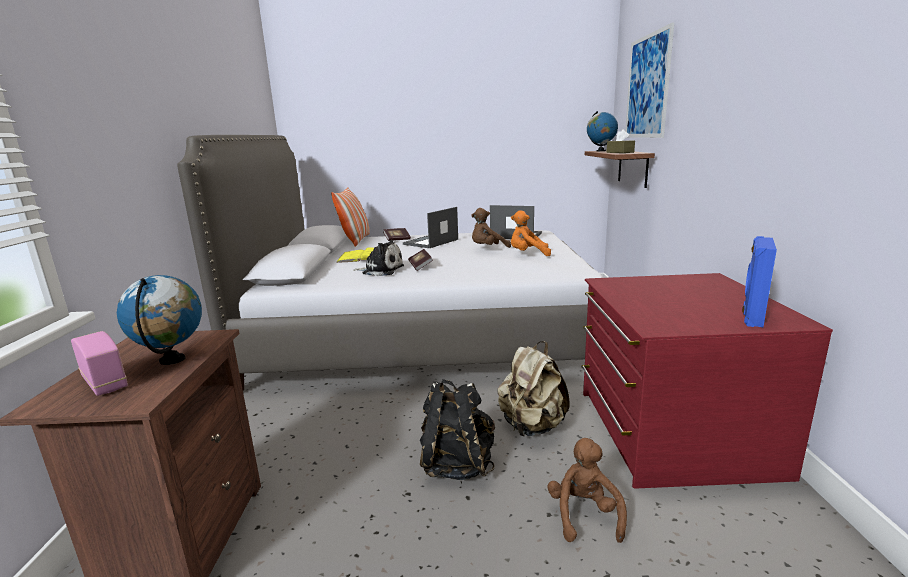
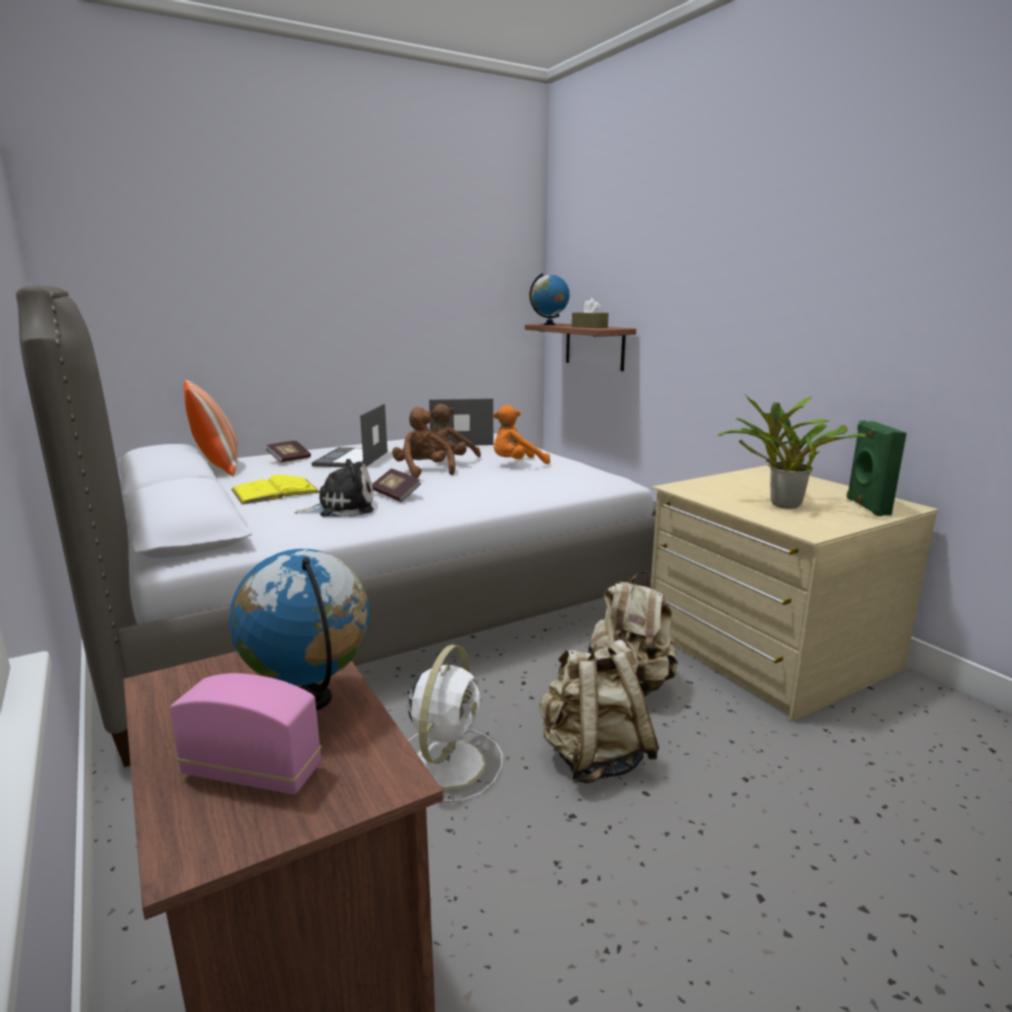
camera: 30 degrees left, 0 degrees up
(372, 439) = (449, 762): none -> white fan
(457, 464) = (594, 758): black backpack -> beige backpack
(584, 515) = (777, 766): brown plush toy -> brown plush toy (423, 471)
(647, 87) = (615, 247): picture -> none
(669, 304) = (780, 504): none -> potted plant
(671, 431) = (766, 651): red dresser -> beige dresser
(751, 317) = (866, 506): blue speaker -> green speaker

